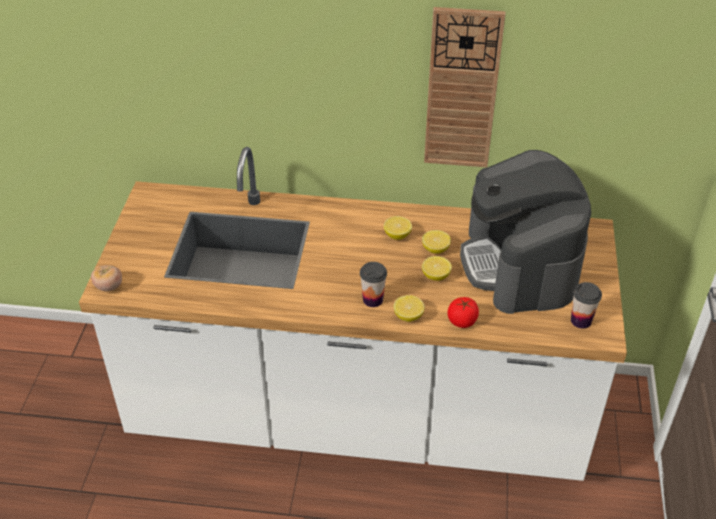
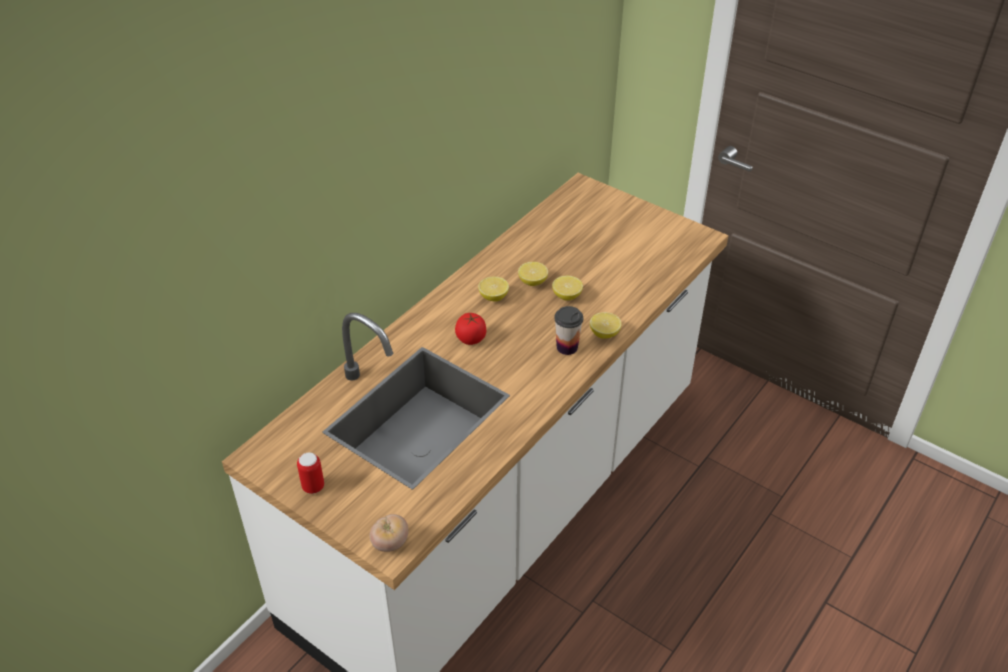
camera: 60 degrees left, 0 degrees up
(137, 230) = (313, 487): none -> can
(462, 90) = (473, 125): wall clock -> none
(462, 321) = (633, 304): tomato -> tomato (471, 338)
(520, 264) = (591, 243): coffee machine -> none
(581, 321) = (679, 241): cup -> none

